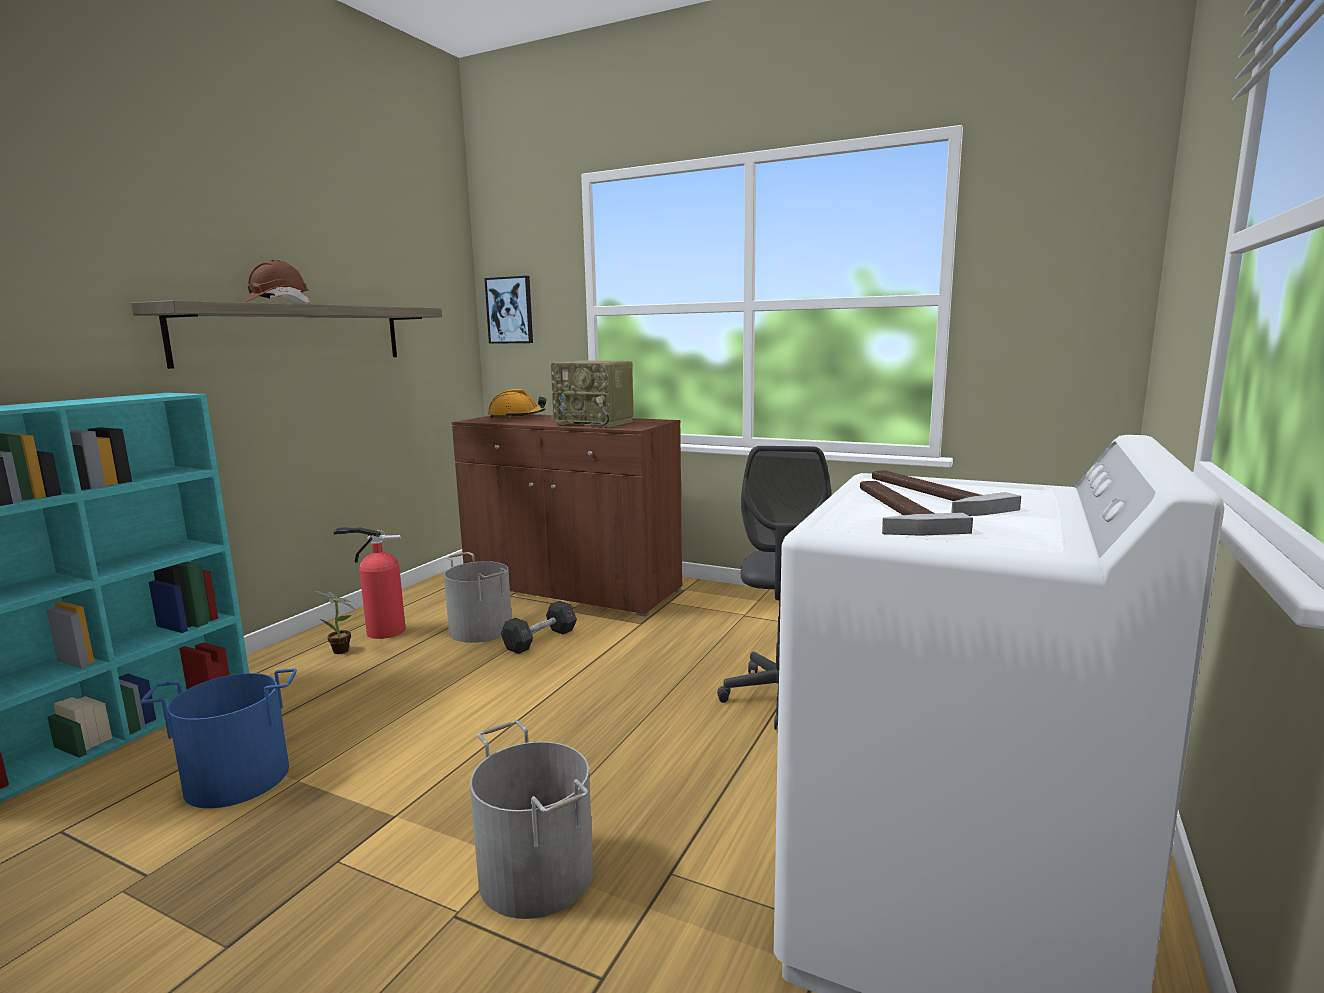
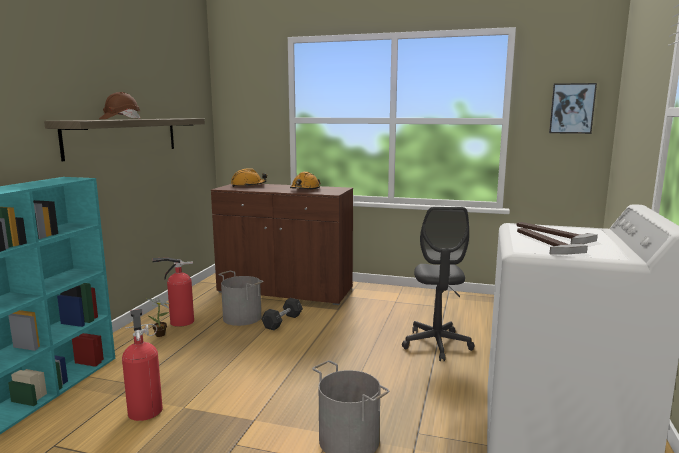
camera: 10 degrees left, 0 degrees up
(238, 778) = (145, 409): blue bucket -> fire extinguisher
(510, 310) = (236, 118): picture -> picture (572, 108)
(596, 423) = (305, 190): radio -> orange hard hat

